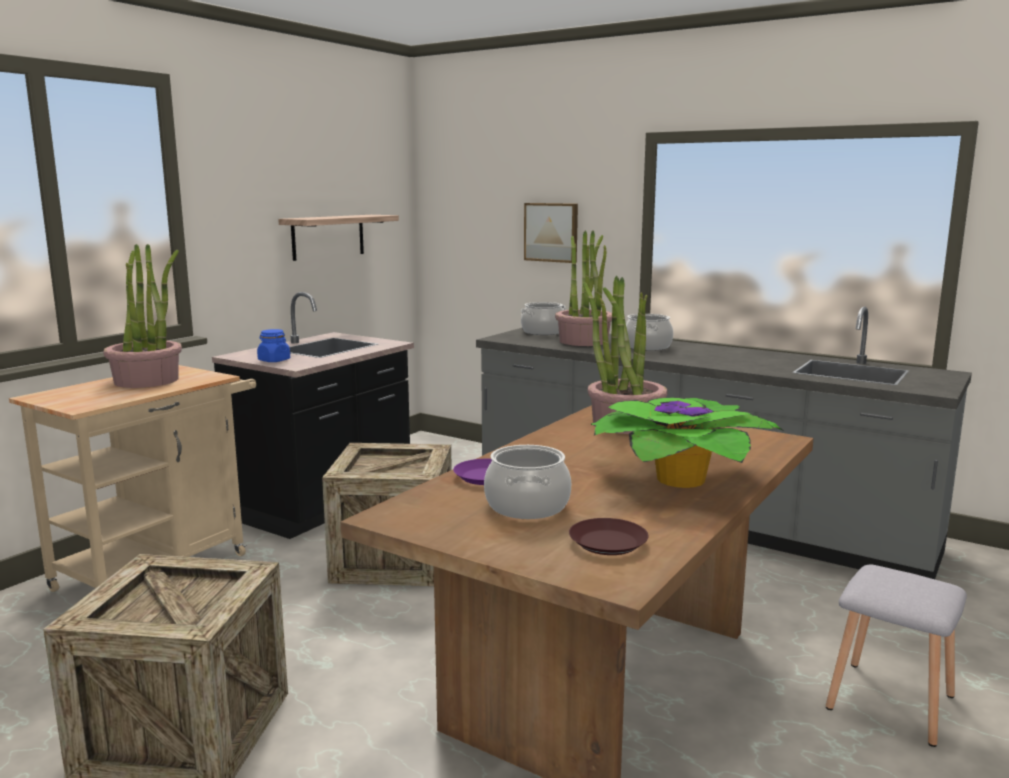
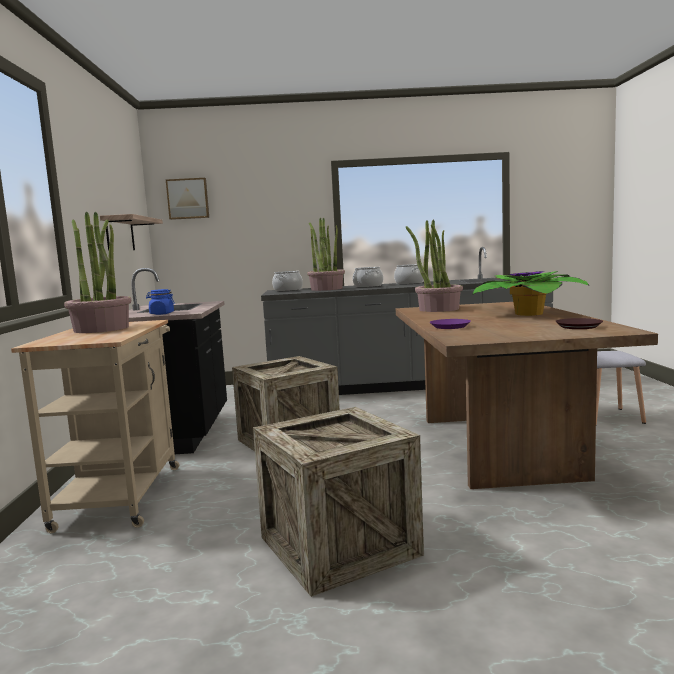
camera: 35 degrees left, 5 degrees down
(528, 506) = (506, 327): cooking pot -> cooking pot (409, 283)
(552, 232) = (269, 228): picture -> picture (188, 199)

